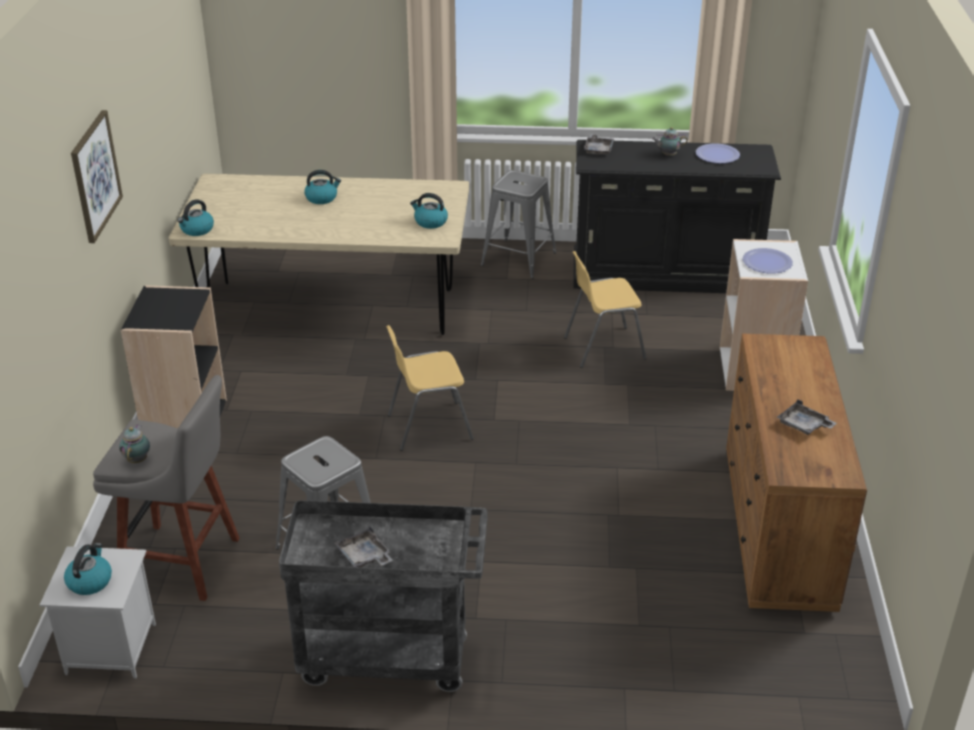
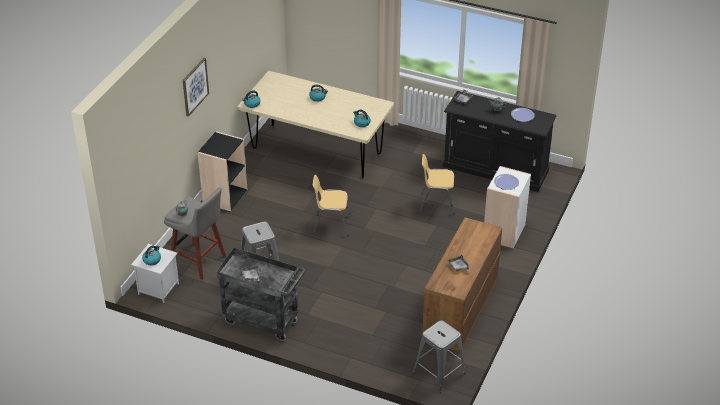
camera: 20 degrees right, 5 degrees up
(518, 259) = (424, 143): grey stool -> grey stool (438, 373)

